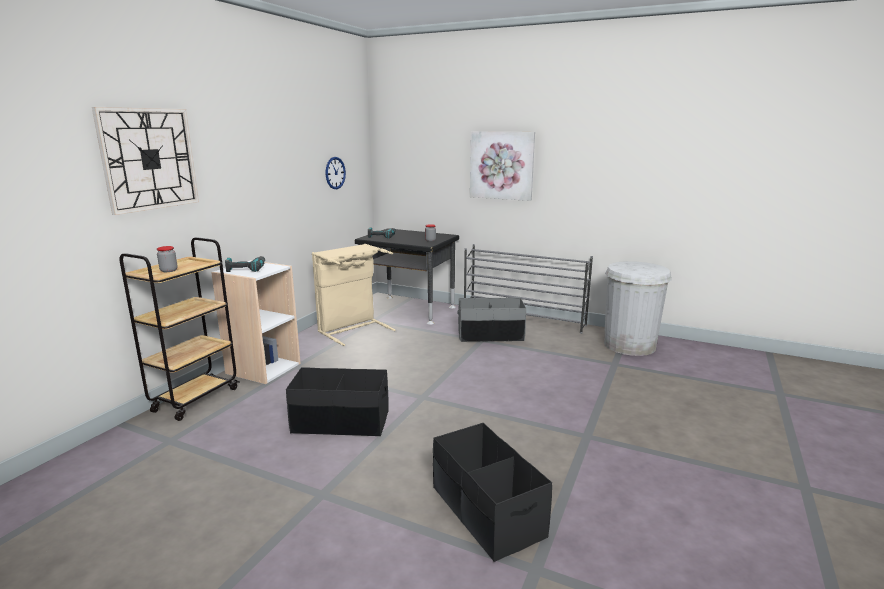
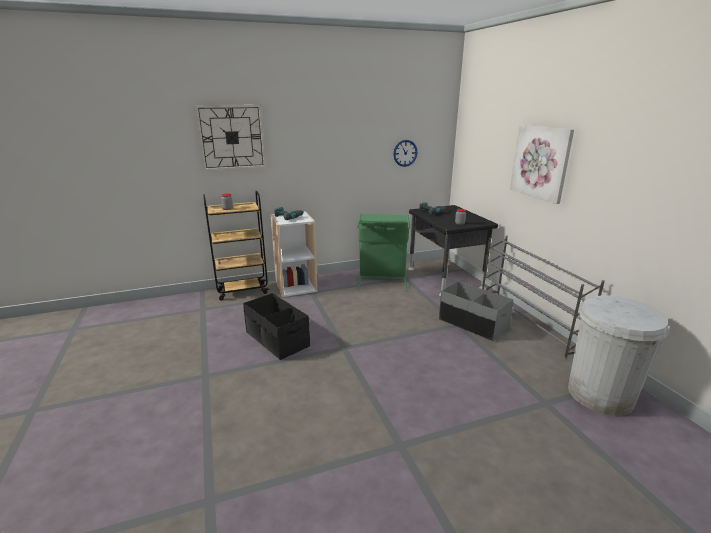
camera: 45 degrees right, 5 degrees up
(352, 329) = (382, 280): beige laundry basket -> green laundry basket
(486, 512) = (248, 445): black storage box -> none

